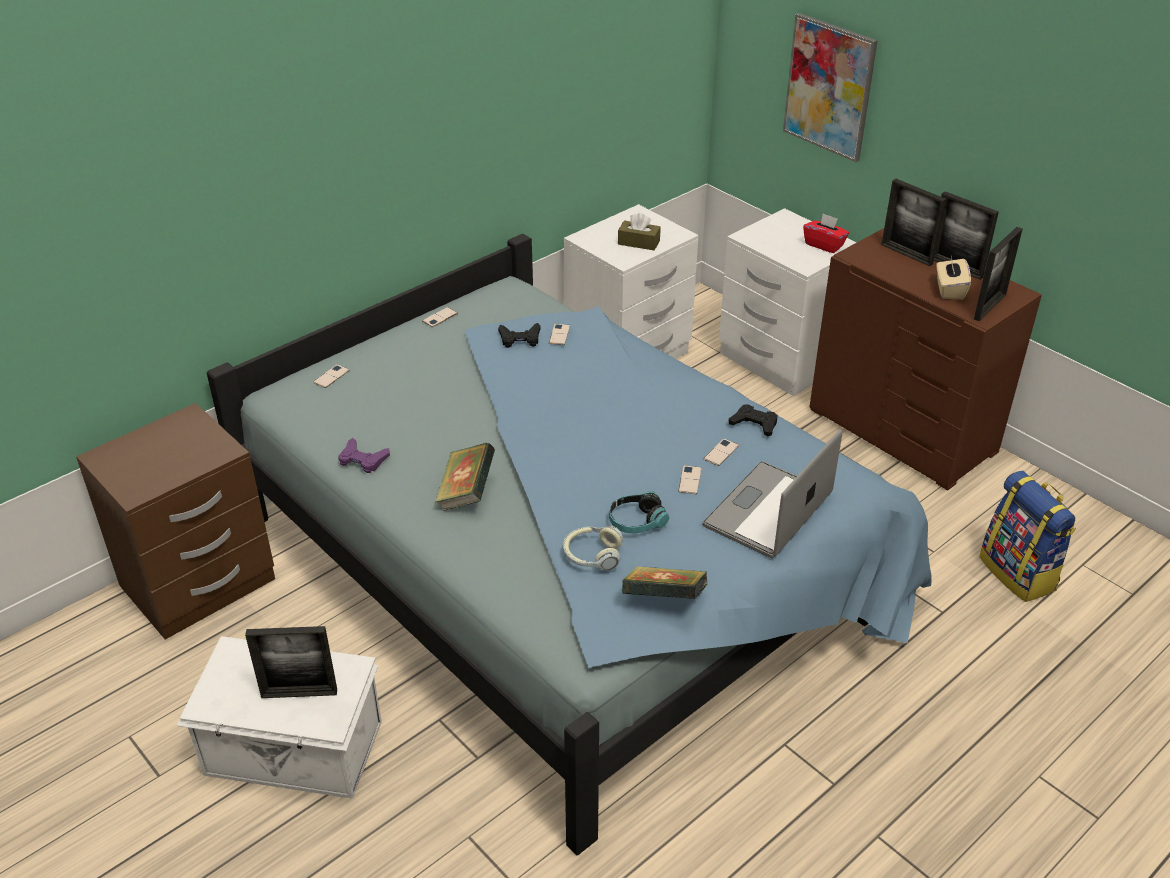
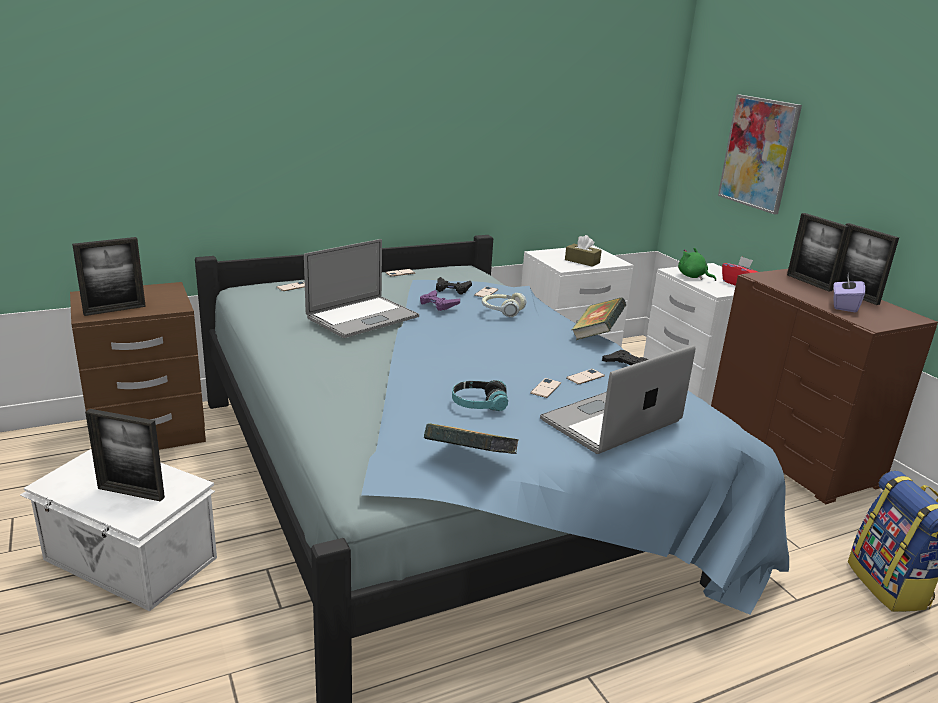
camera: 15 degrees right, 15 degrees down
(363, 460) = (276, 330): purple game controller -> purple game controller (438, 304)
(448, 416) = (362, 317): none -> laptop
(466, 493) = (343, 363): book -> book (596, 335)
(592, 555) = (421, 417): headphones -> headphones (502, 311)
(771, 243) = (693, 277): none -> green plush toy
(949, 290) = (844, 306): beige tissue box -> purple tissue box
(990, 307) = (882, 320): picture frame -> picture frame (115, 310)

